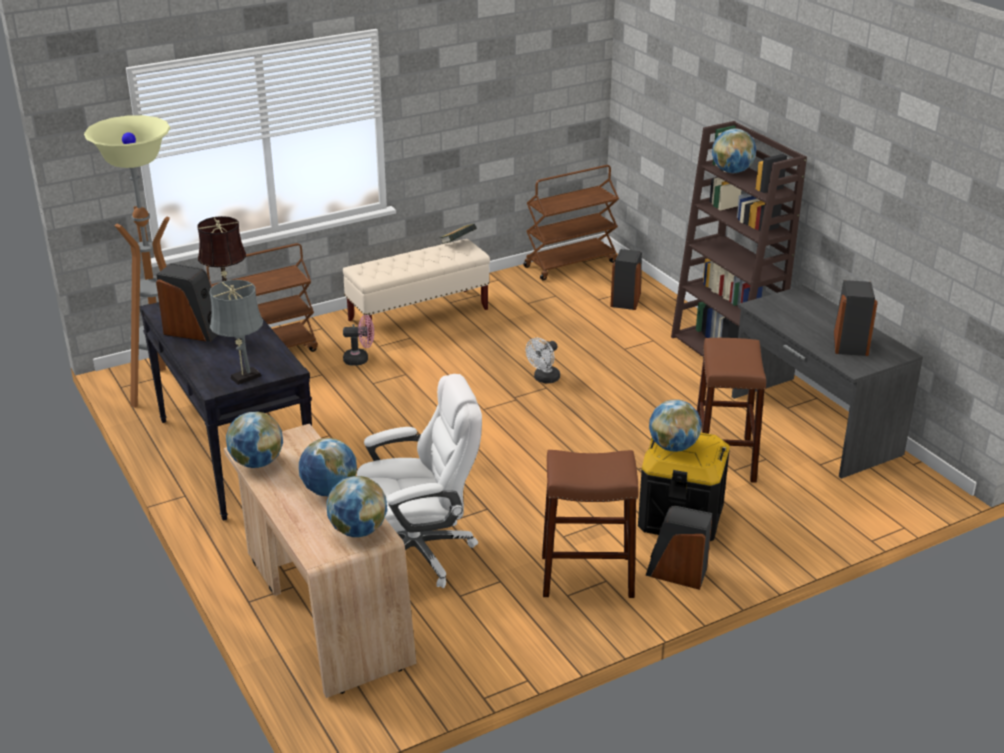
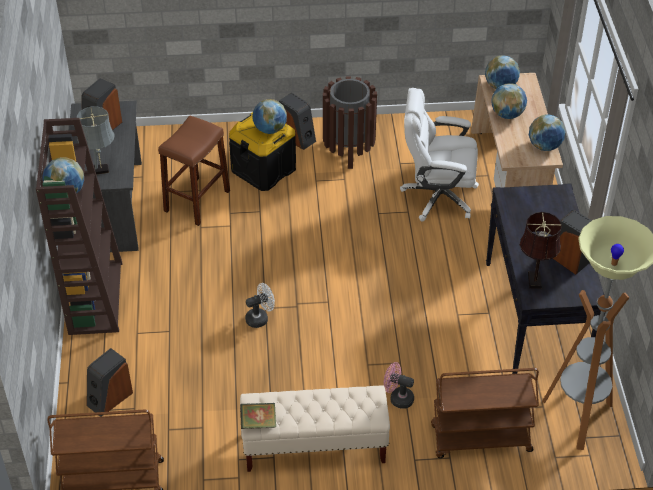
camera: 155 degrees left, 15 degrees up
(243, 378) = (540, 195): grey table lamp -> grey table lamp (101, 170)
(587, 576) = (349, 151): brown stool -> brown trash can

